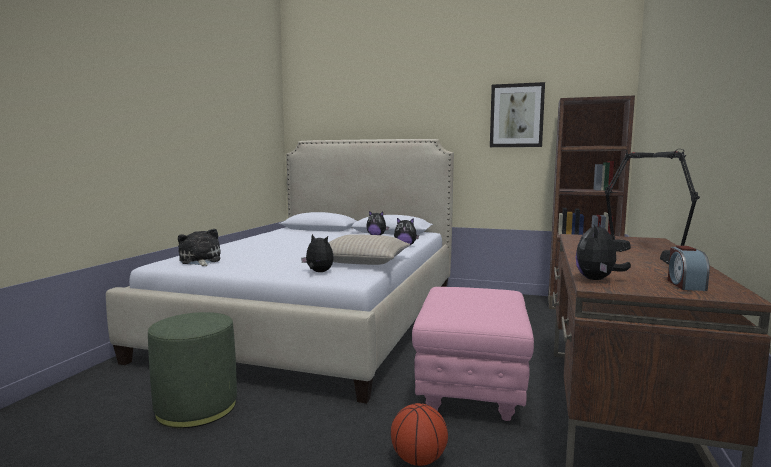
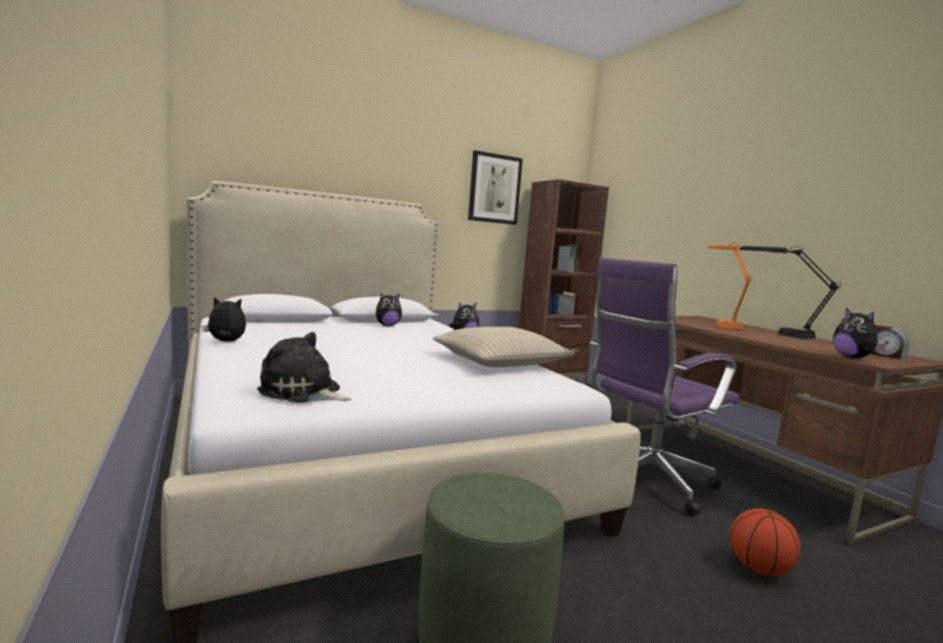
camera: 45 degrees left, 0 degrees up
(318, 272) = (516, 384): plush toy -> plush toy (226, 342)
(470, 388) = (645, 483): pink ottoman -> purple office chair
(625, 245) = (719, 324): black table lamp -> orange table lamp

